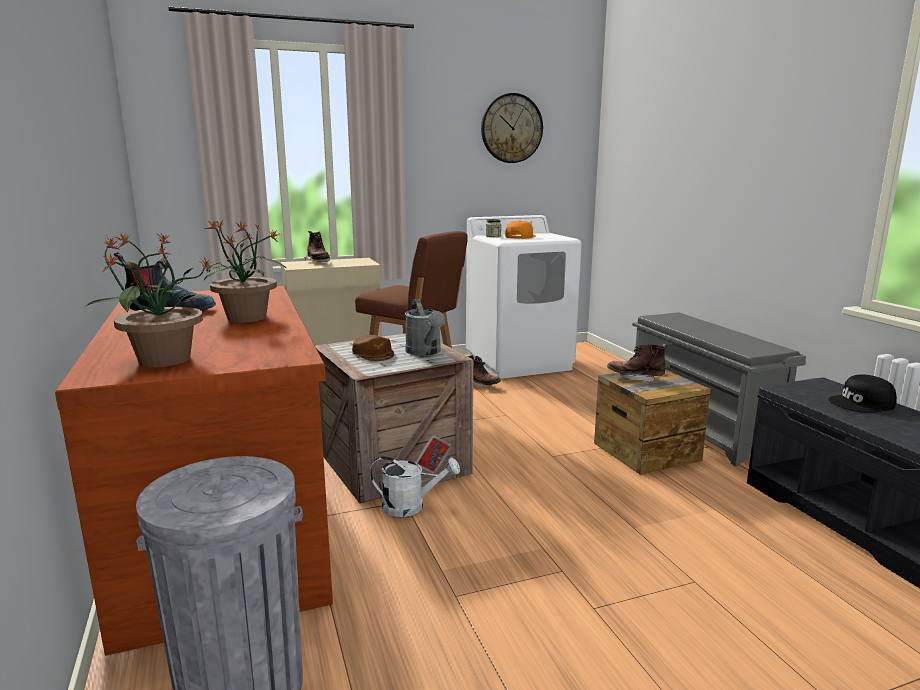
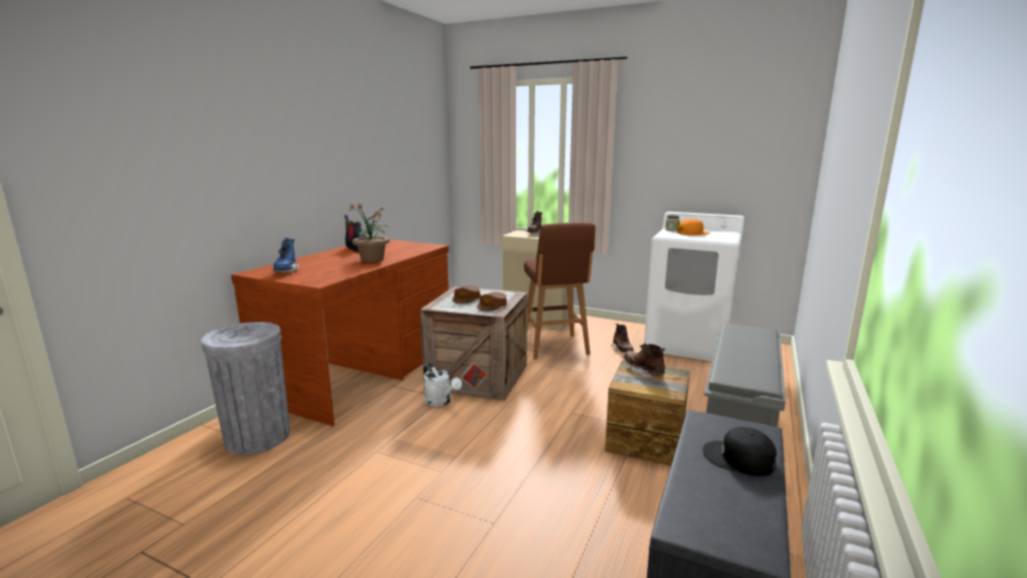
camera: 45 degrees right, 0 degrees up
(162, 360) = (286, 271): potted plant -> blue boot
(425, 352) = (492, 305): grey watering can -> brown cap
(511, 128) = (719, 135): wall clock -> none

